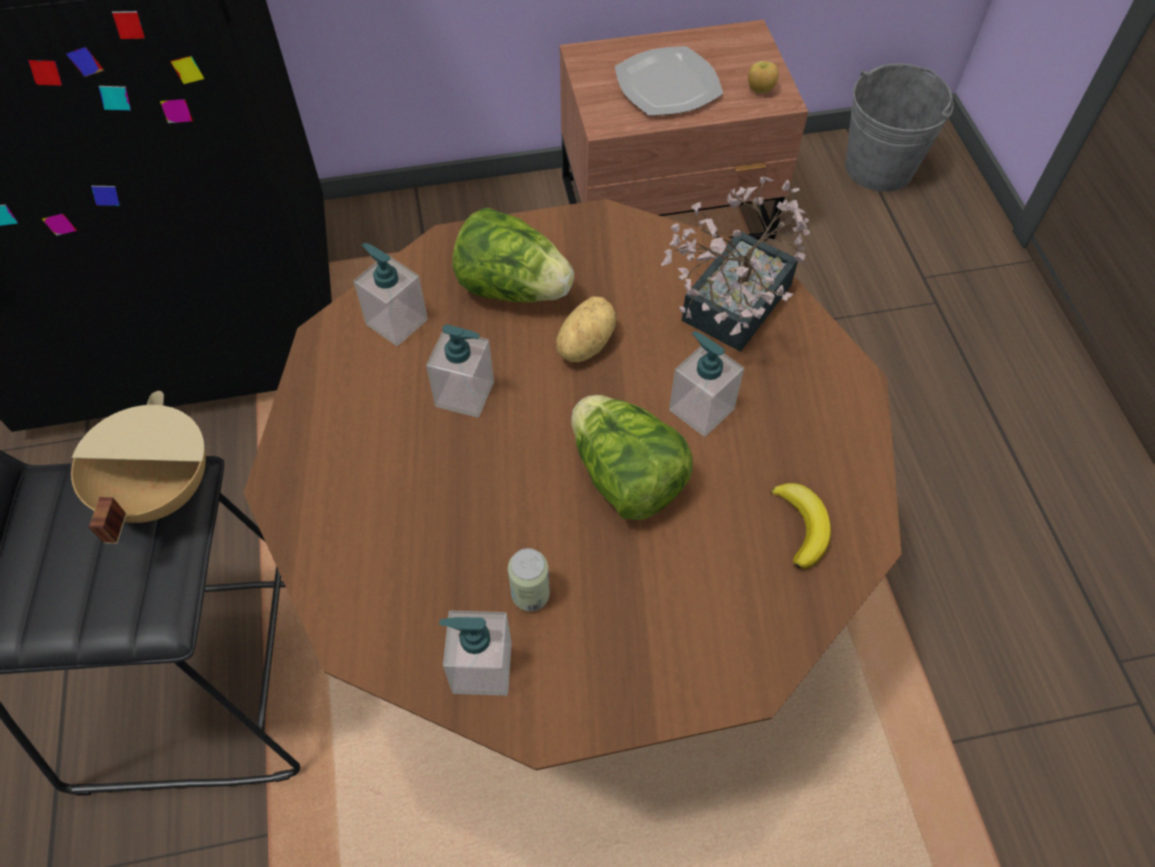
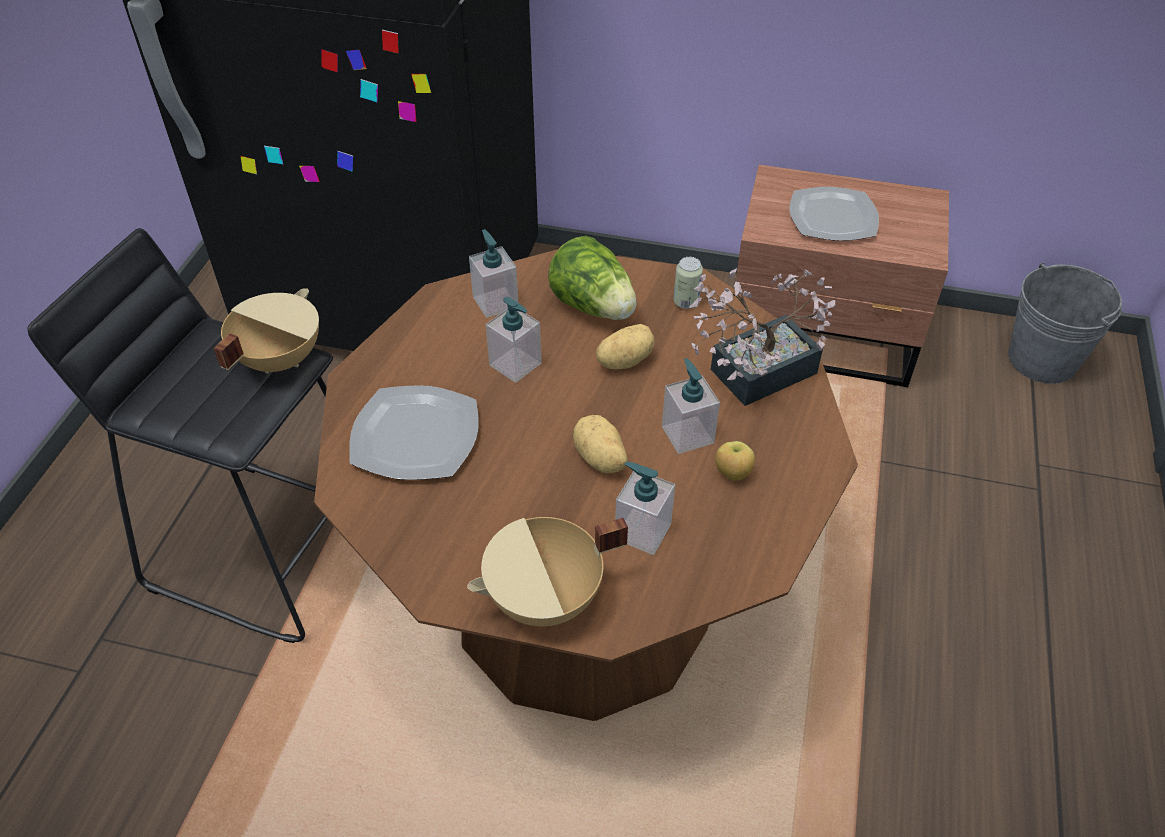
camera: 25 degrees right, 10 degrees down
(397, 532) = (414, 435): none -> plate
(481, 668) = (419, 542): soap dispenser -> soap dispenser (642, 531)
(530, 594) = (482, 509): can -> can (686, 302)
(625, 478) = (599, 459): lettuce -> potato
(664, 677) = (545, 600): none -> beige cooking pot
(760, 90) = (913, 242): apple -> apple (732, 474)
(801, 526) = (717, 542): banana -> none

